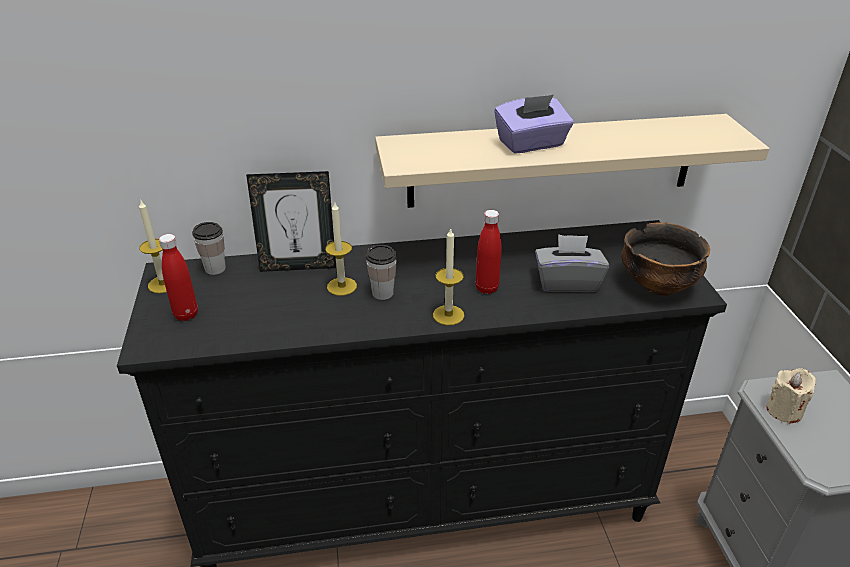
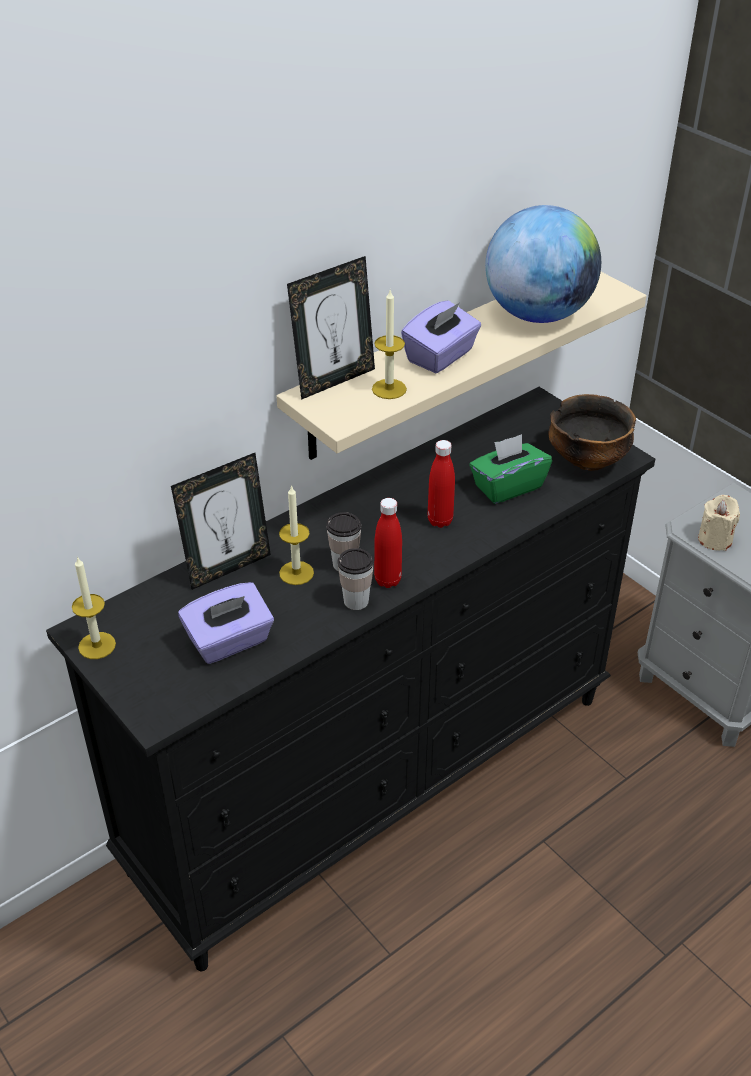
camera: 30 degrees left, 5 degrees up
(186, 315) = (162, 668): red bottle -> red bottle (387, 580)
(215, 268) = (137, 605): cup -> cup (356, 601)
(247, 315) = (229, 642): none -> purple tissue box
(428, 138) = (334, 380): none -> picture frame
(448, 315) = (428, 563): candle -> candle (389, 389)
(567, 282) = (507, 486): grey tissue box -> green tissue box
(647, 137) = (538, 314): none -> globe

